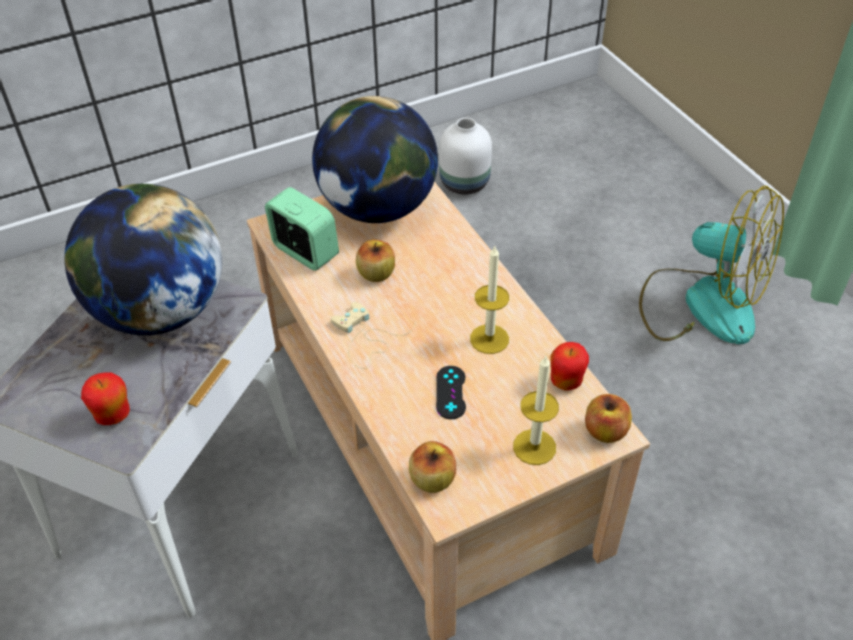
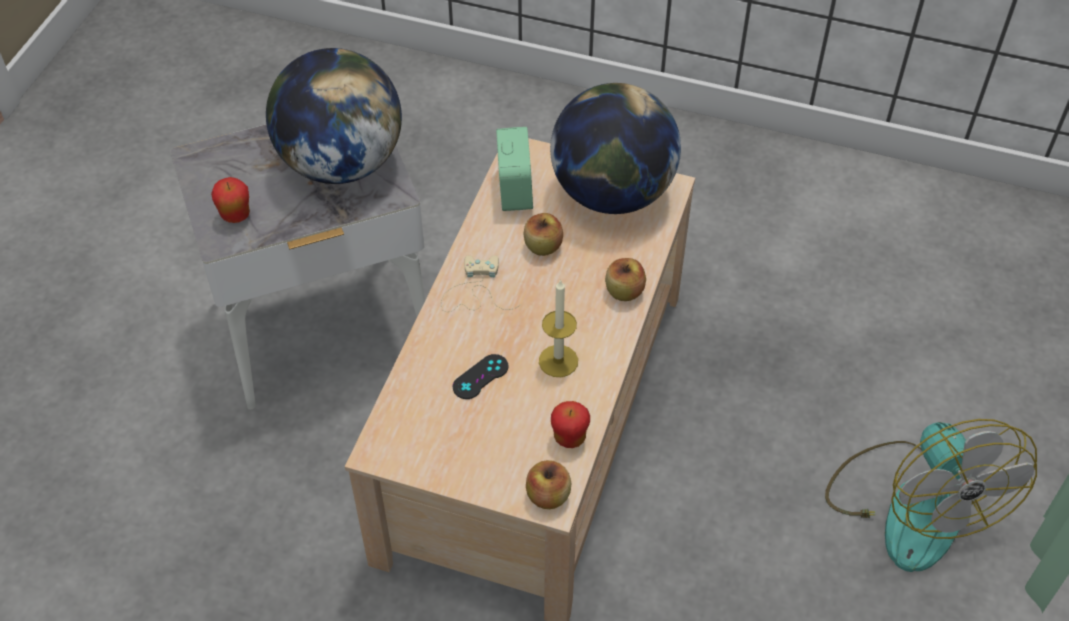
camera: 45 degrees right, 5 degrees up
(432, 479) = (392, 425): apple -> apple (624, 291)
(464, 184) = (831, 230): white vase -> none
(534, 447) = (485, 462): candle -> none

